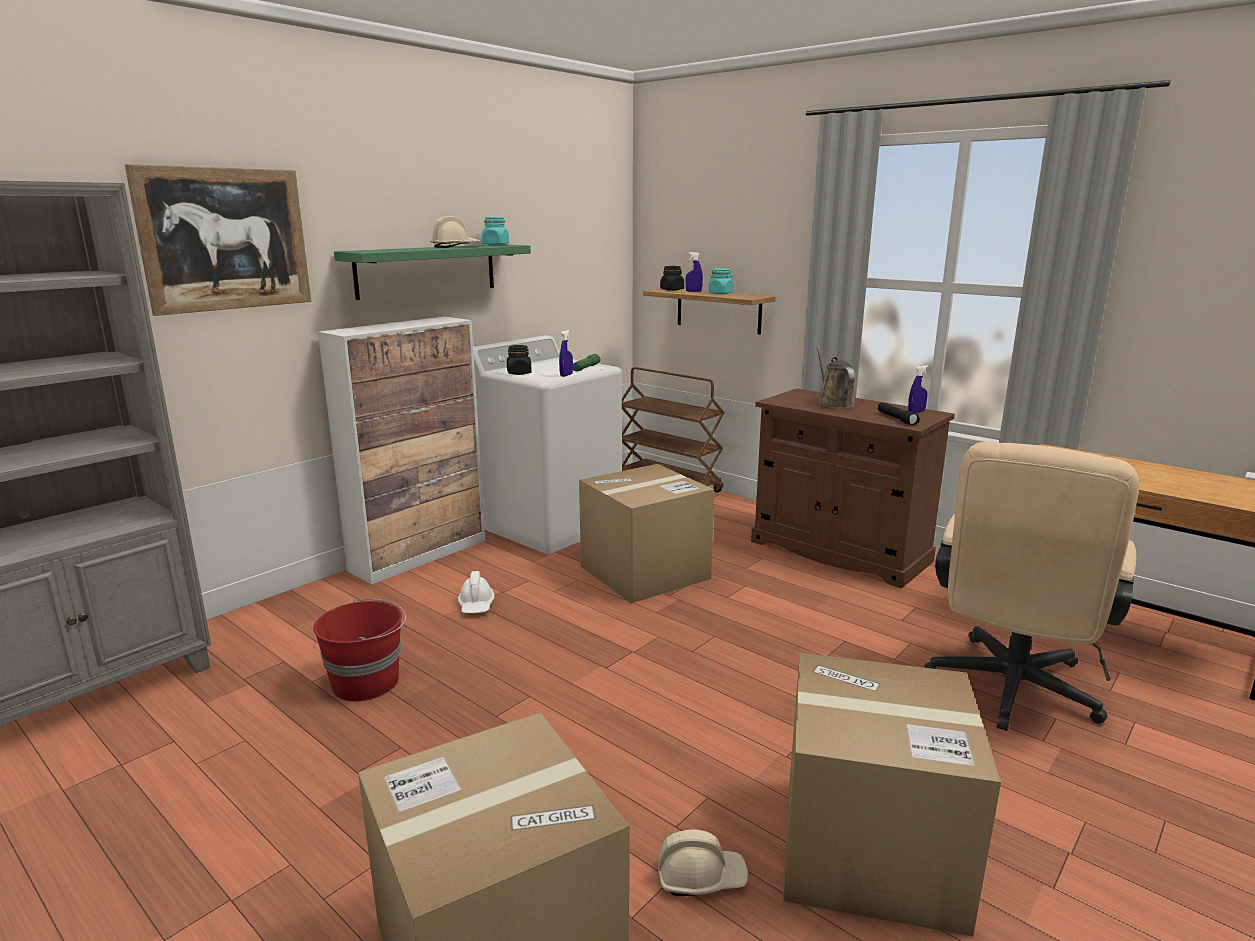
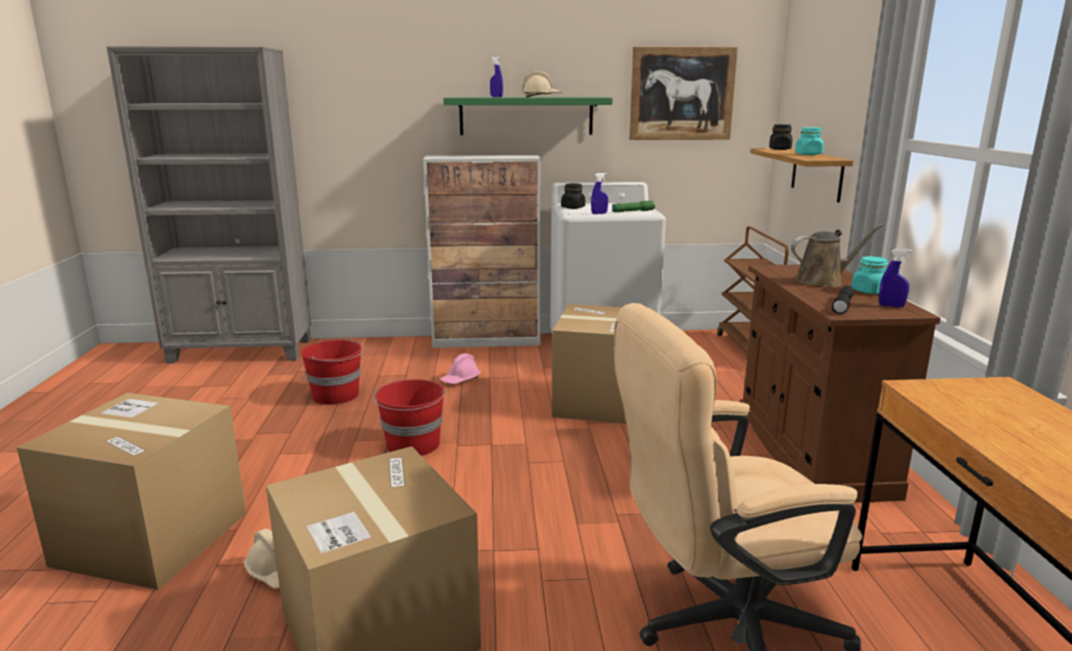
camera: 45 degrees right, 0 degrees up
(225, 239) = (366, 86): picture -> picture (682, 94)
(476, 605) = (460, 380): white hard hat -> pink hard hat
(495, 245) = (587, 97): turquoise jar -> turquoise jar (869, 291)
(566, 688) = (413, 445): none -> red bucket
(693, 292) = (789, 151): blue spray bottle -> blue spray bottle (496, 97)
(833, 403) = (823, 281): brown watering can -> brown watering can turned 45 degrees clockwise

